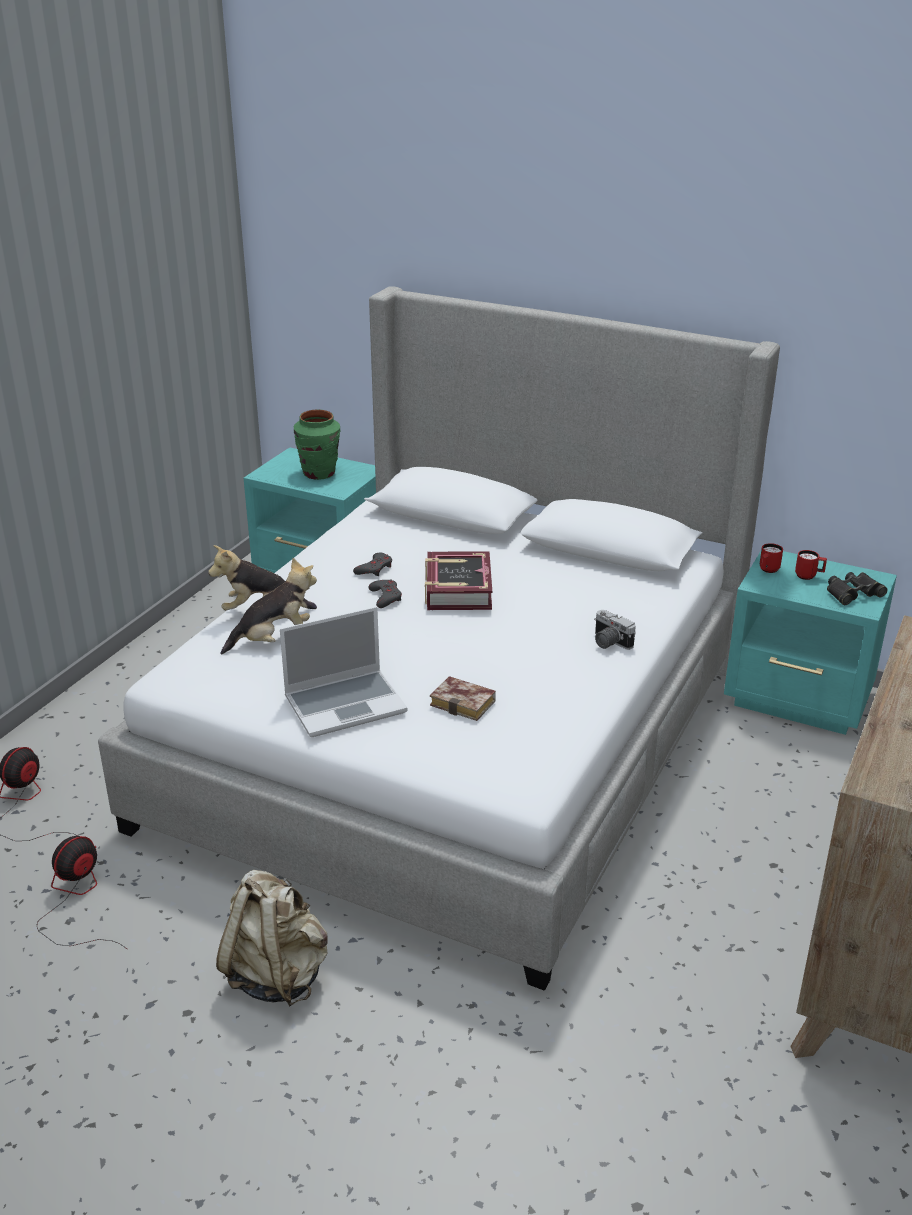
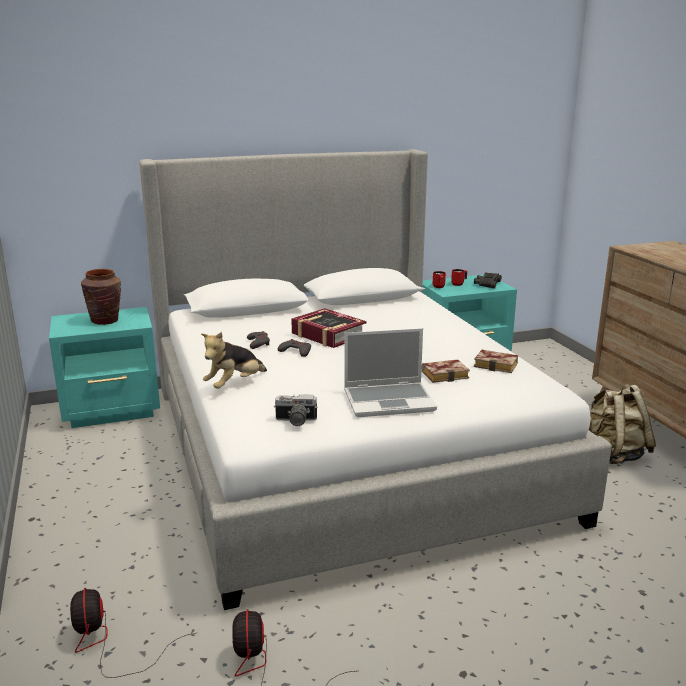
camera: 45 degrees left, 10 degrees down
(275, 640) = (278, 392): plush toy -> none
(277, 975) = (471, 614): beige backpack -> beige backpack (613, 454)
(319, 473) = (105, 320): green vase -> brown vase
(346, 704) = (390, 401): laptop -> laptop turned 60 degrees clockwise
(547, 722) = (497, 365): none -> book
(608, 642) = (448, 328): camera -> camera (295, 421)

